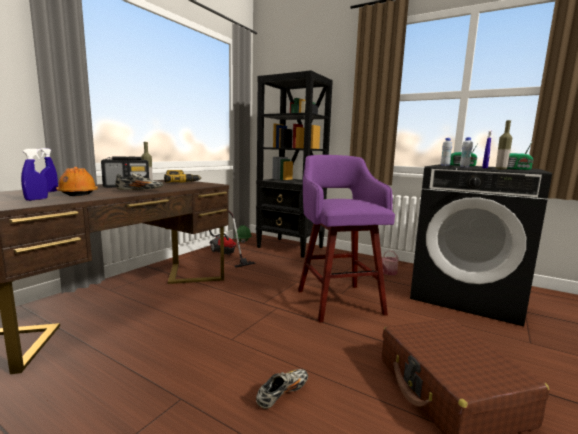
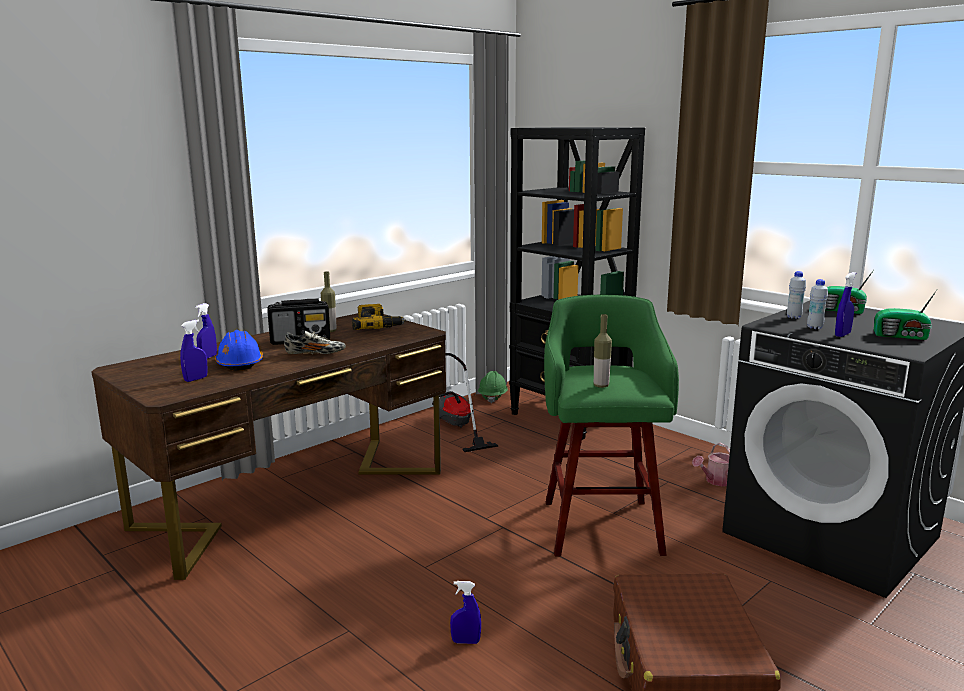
camera: 15 degrees right, 5 degrees up
(78, 193) = (240, 363): orange hard hat -> blue hard hat
(282, 394) = (466, 641): shoe -> blue spray bottle
(338, 300) = (601, 524): purple stool -> green stool
(501, 169) = (866, 339): bottle -> bottle (601, 386)

